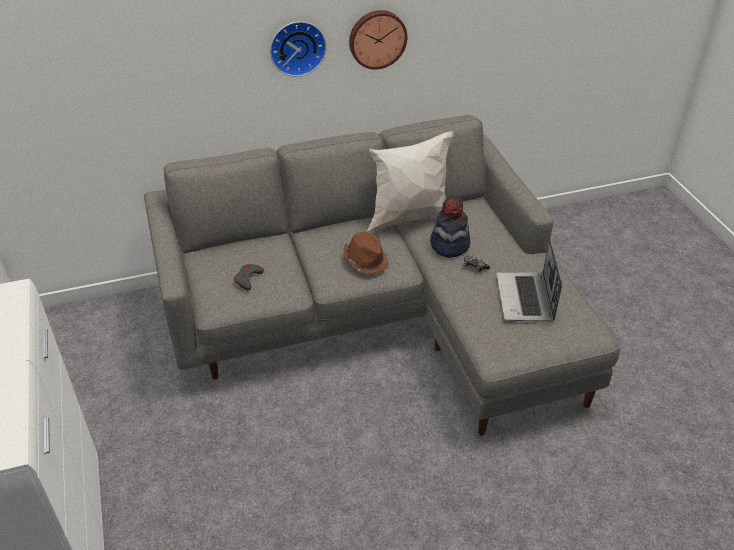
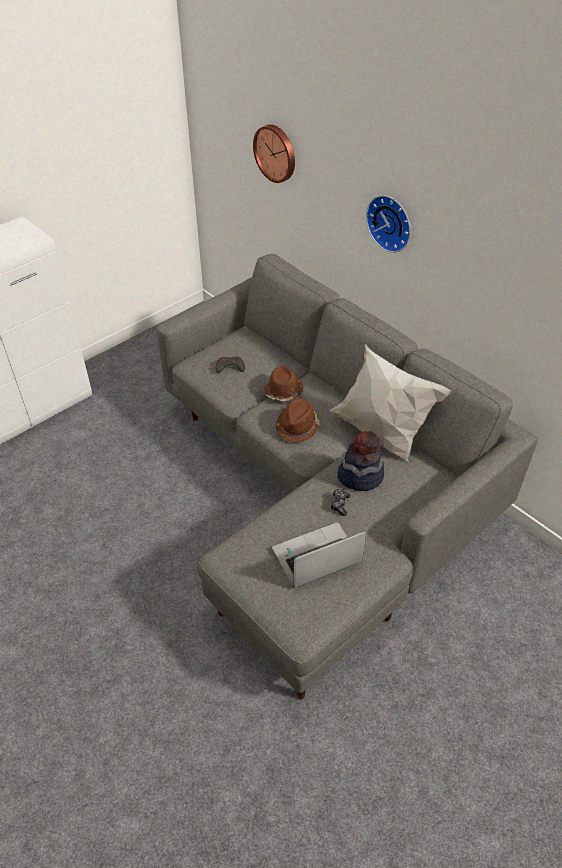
camera: 65 degrees right, 5 degrees up
(311, 256) = (283, 392): none -> brown hat
(377, 38) = (458, 259): wall clock -> wall clock (276, 153)

